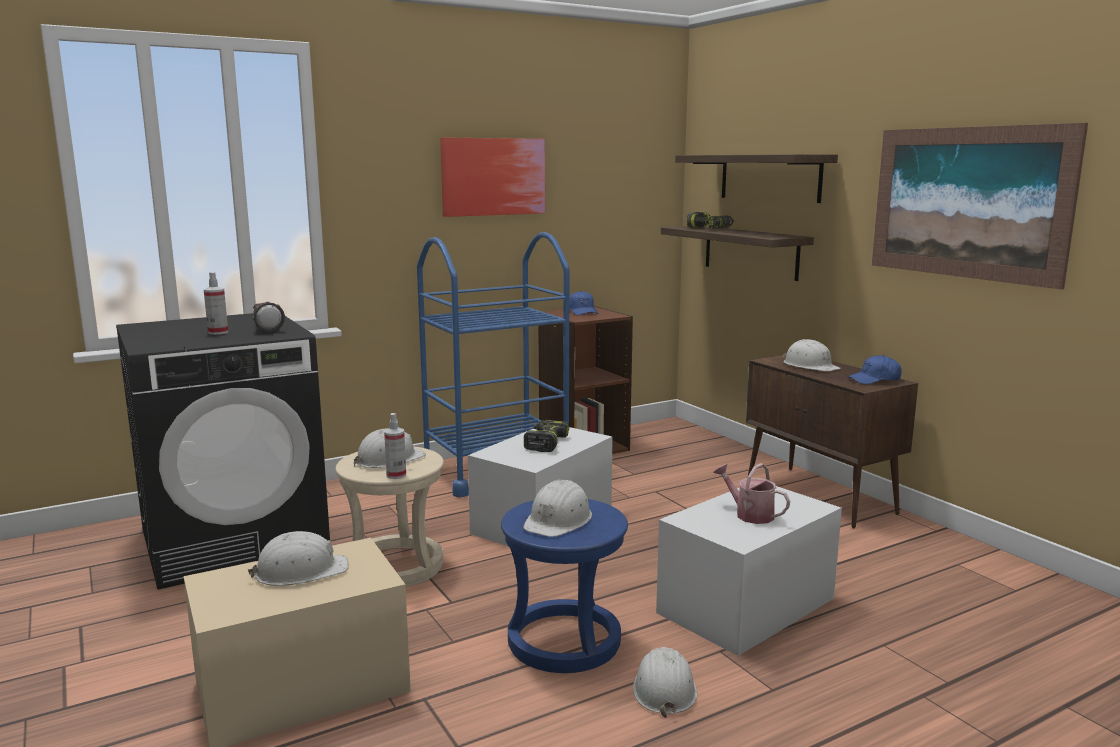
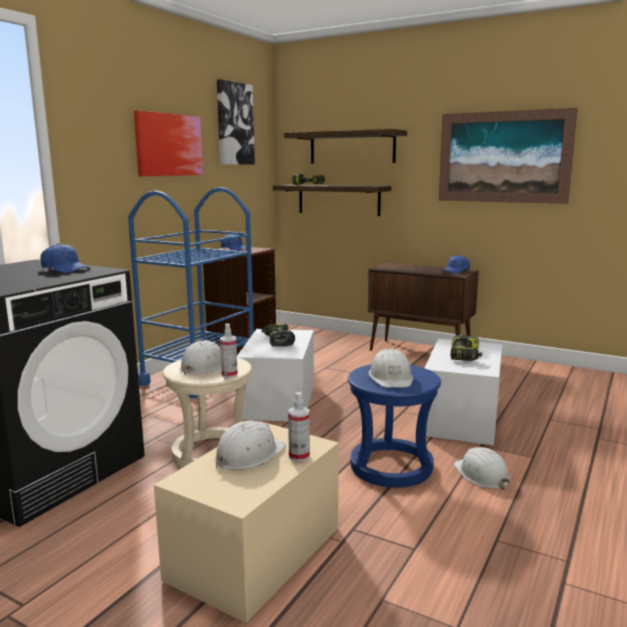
camera: 30 degrees left, 0 degrees up
(218, 332) = (30, 276): spray bottle -> spray bottle (299, 456)
(265, 327) = (65, 269): flashlight -> blue cap
(608, 144) = (234, 124): none -> picture
(749, 514) = (465, 356): watering can -> power drill
(810, 366) = (408, 268): white hard hat -> none

